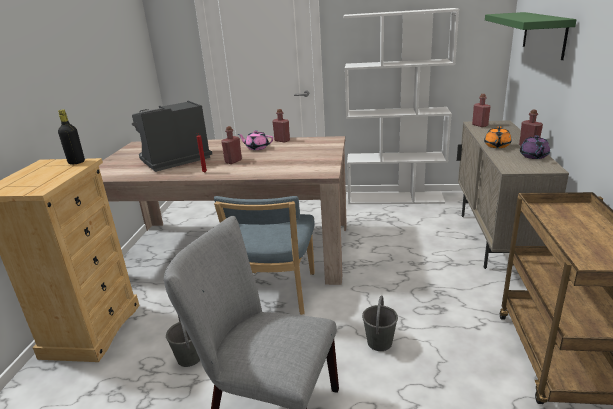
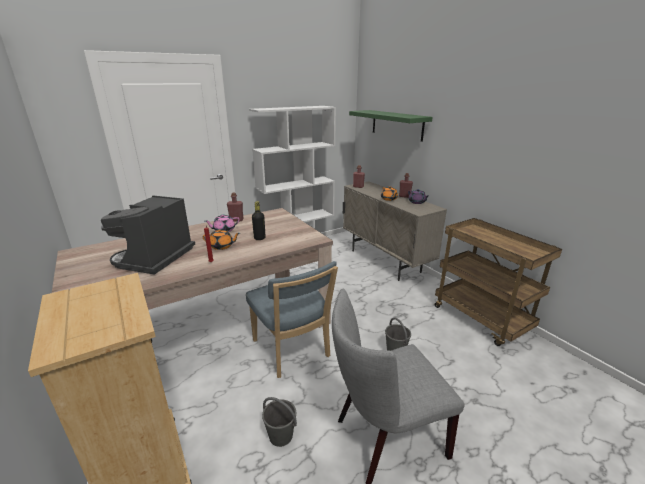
camera: 40 degrees left, 0 degrees up
(76, 162) = (113, 284): black bottle -> black bottle (259, 238)
(233, 161) = (222, 246): red bottle -> orange teapot

